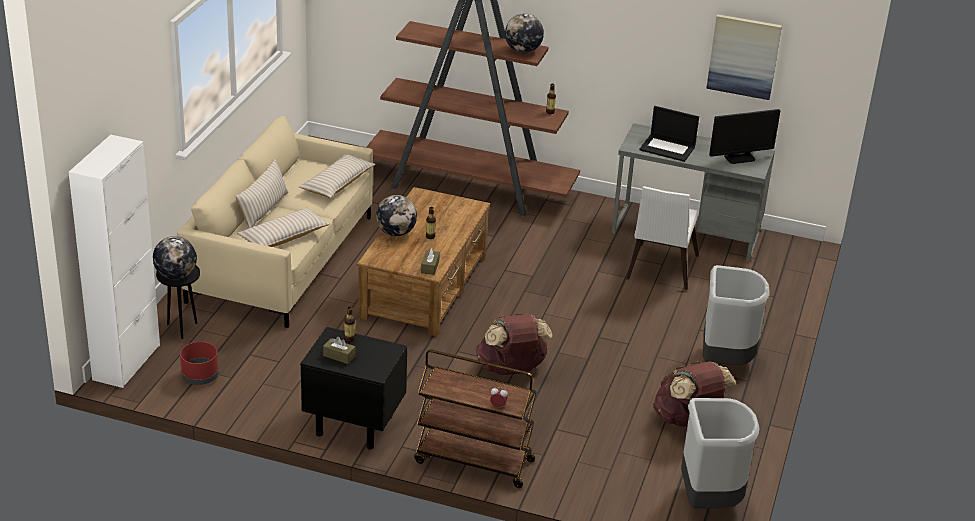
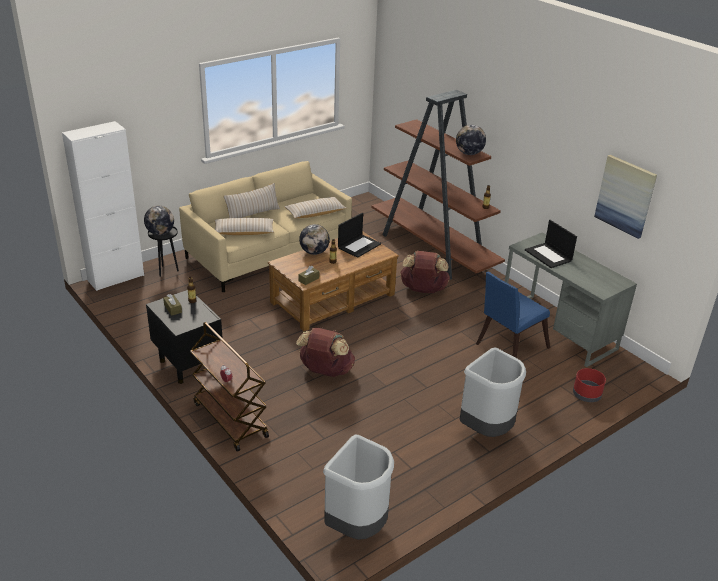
camera: 35 degrees right, 0 degrees up
(200, 376) = (142, 300): red planter -> red planter (586, 394)
(435, 207) = (359, 245): none -> laptop
(660, 270) = (508, 347): white chair -> blue chair
(688, 419) = (410, 459): brown backpack -> brown backpack (423, 290)
(739, 158) = (599, 279): monitor -> none

